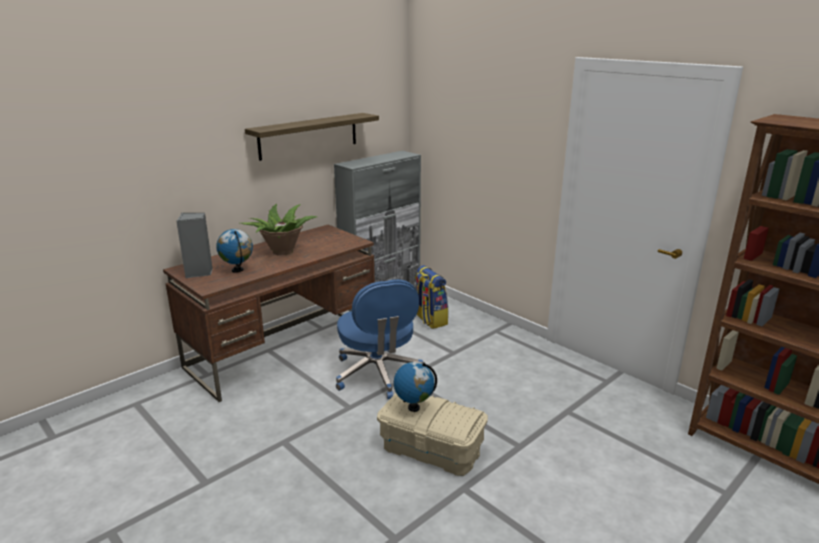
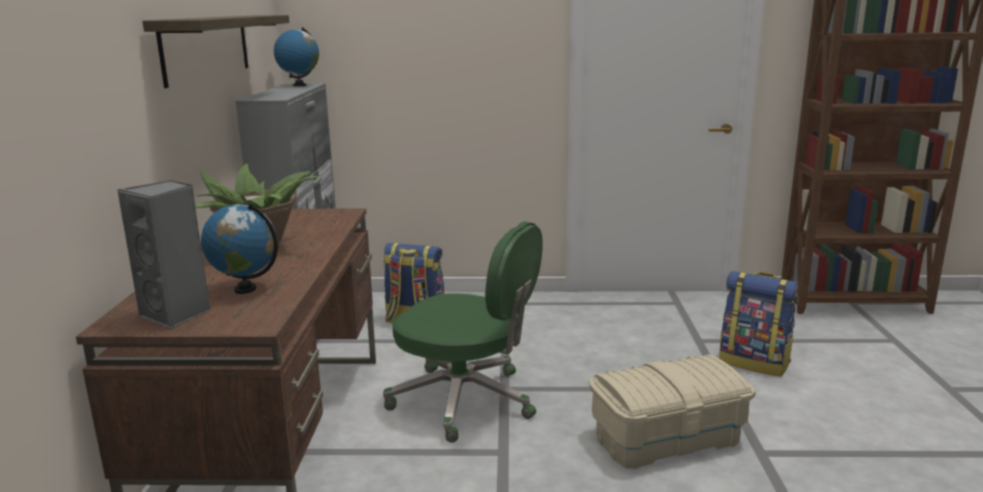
camera: 45 degrees left, 5 degrees down
(377, 374) = (466, 401): blue office chair -> green office chair
(413, 407) = (653, 382): globe -> globe (299, 85)
(574, 444) = (754, 362): none -> backpack

